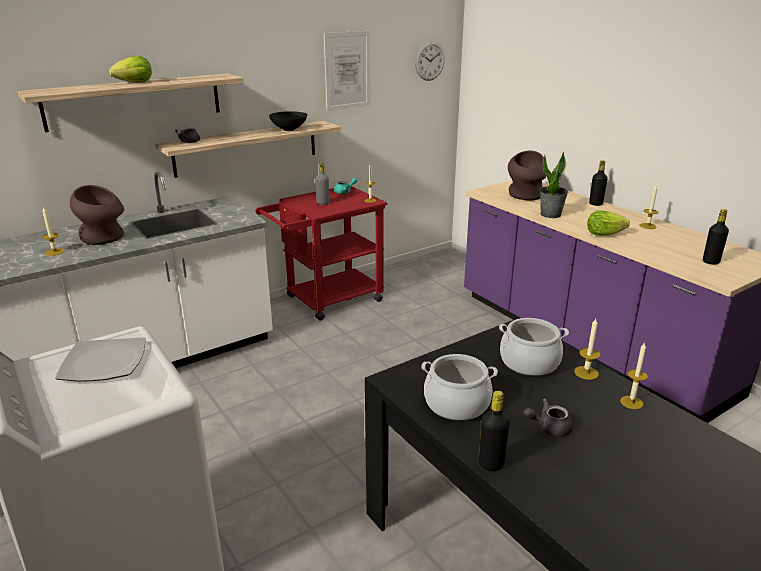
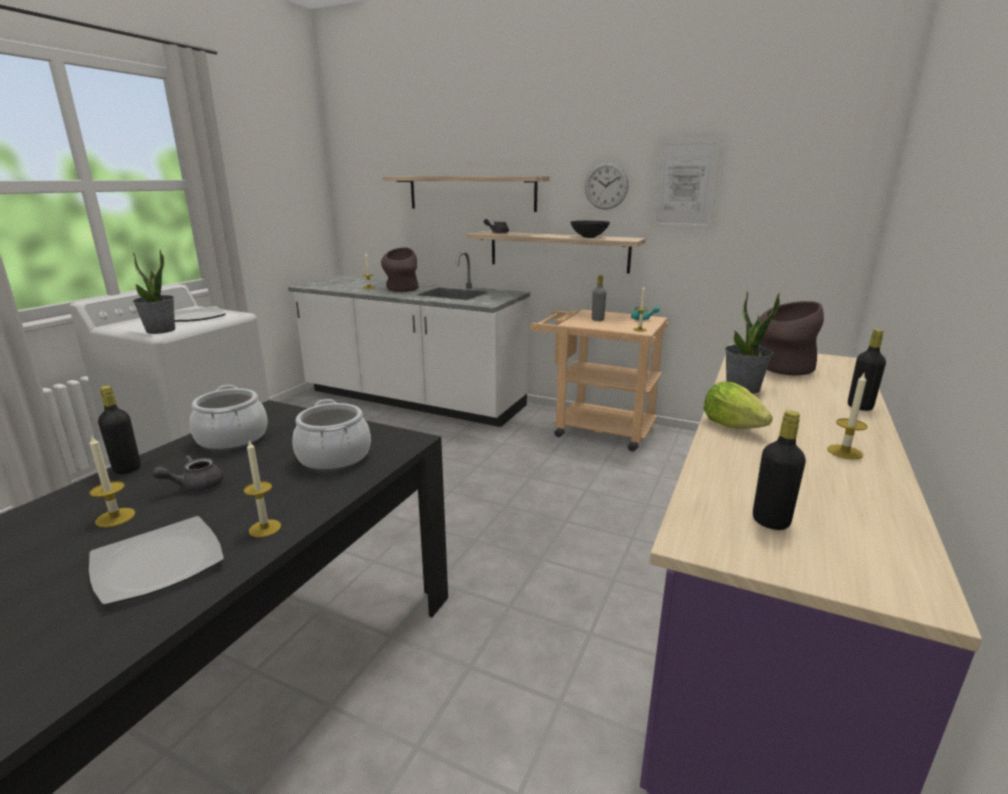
camera: 60 degrees right, 5 degrees down
(135, 82) = (464, 175): lettuce -> none
(155, 390) = (161, 330): none -> potted plant
(327, 300) = (595, 429): red cart -> beige cart
(429, 61) = (822, 182): wall clock -> wall clock (606, 186)
(548, 428) = (195, 486): grey teapot -> grey teapot turned 90 degrees counterclockwise
(586, 373) = (328, 491): candle -> candle (115, 517)
(666, 446) = (159, 563): none -> plate

